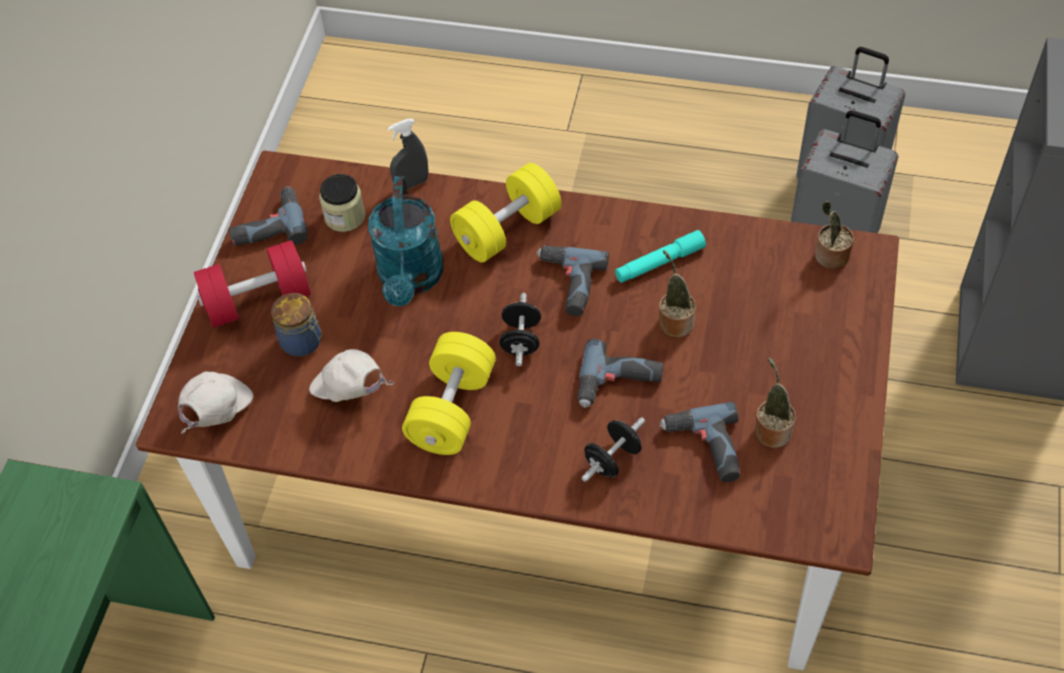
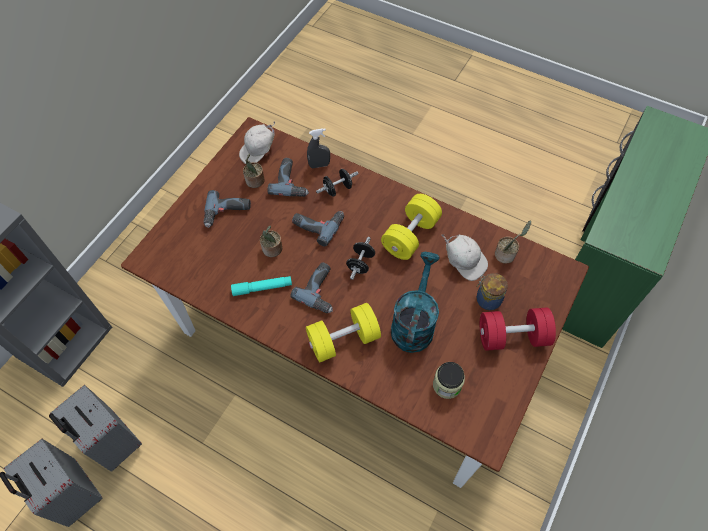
camera: 165 degrees left, 5 degrees up
(216, 411) = (542, 271): white cap -> white cap (259, 151)
(267, 225) = (501, 395): power drill -> power drill (227, 213)
(412, 184) = (395, 398): grey spray bottle -> grey spray bottle (319, 165)
(829, 256) = (166, 262): potted plant -> potted plant (506, 254)

